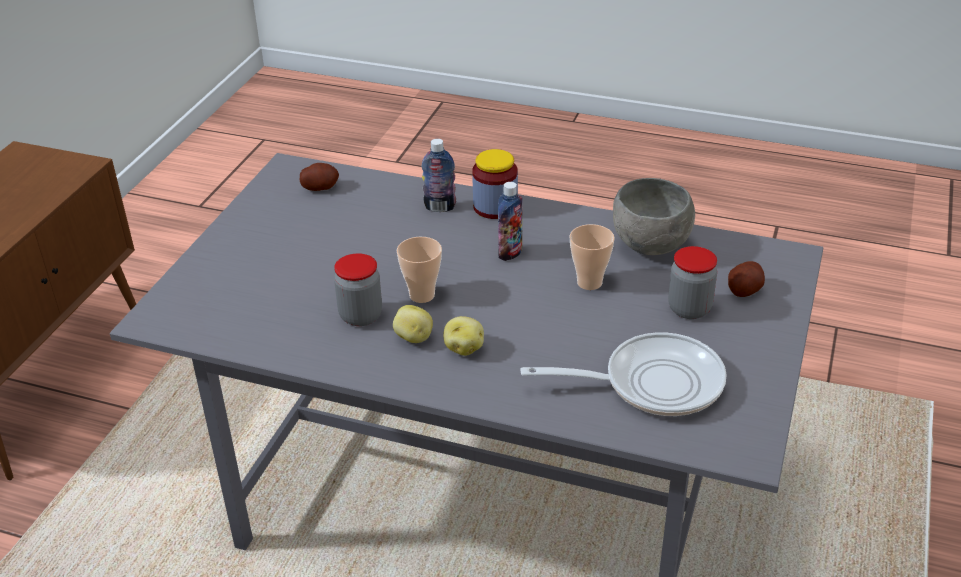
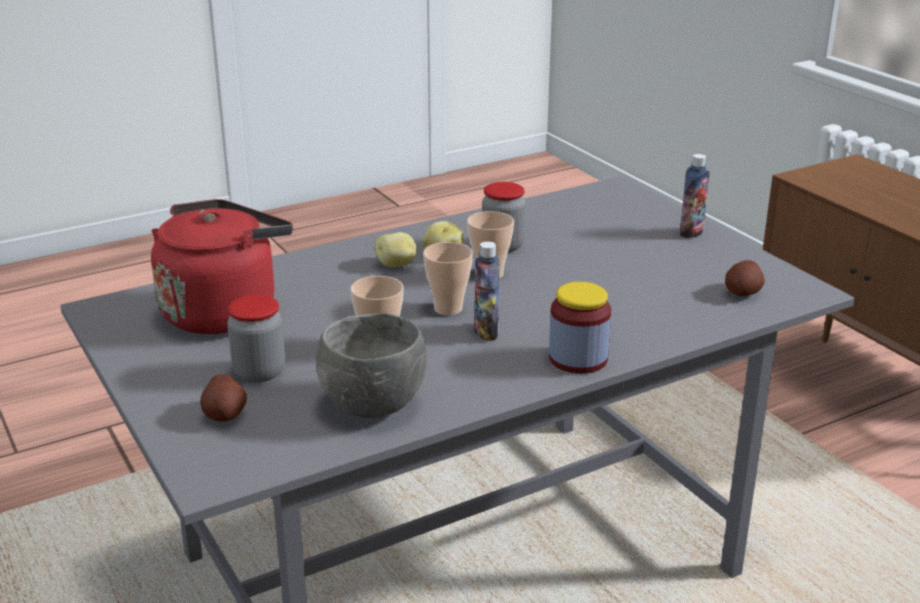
camera: 130 degrees right, 10 degrees down
(440, 207) = (620, 332): bottle -> bottle (691, 233)
(500, 284) = (448, 309): none -> cup
(652, 383) = (223, 311): frying pan -> red kettle

